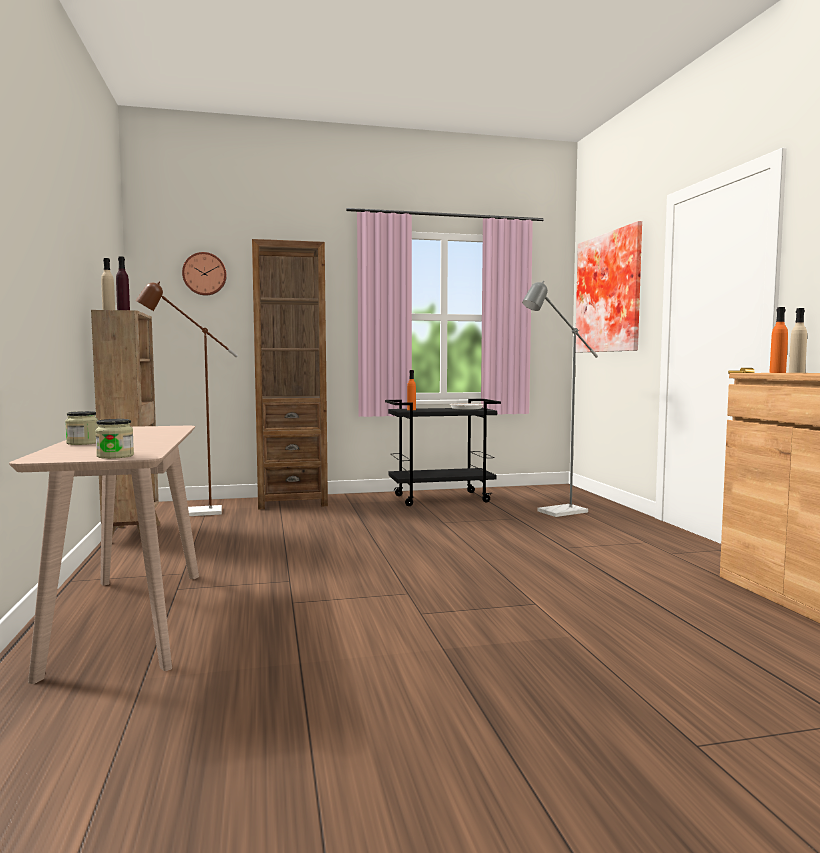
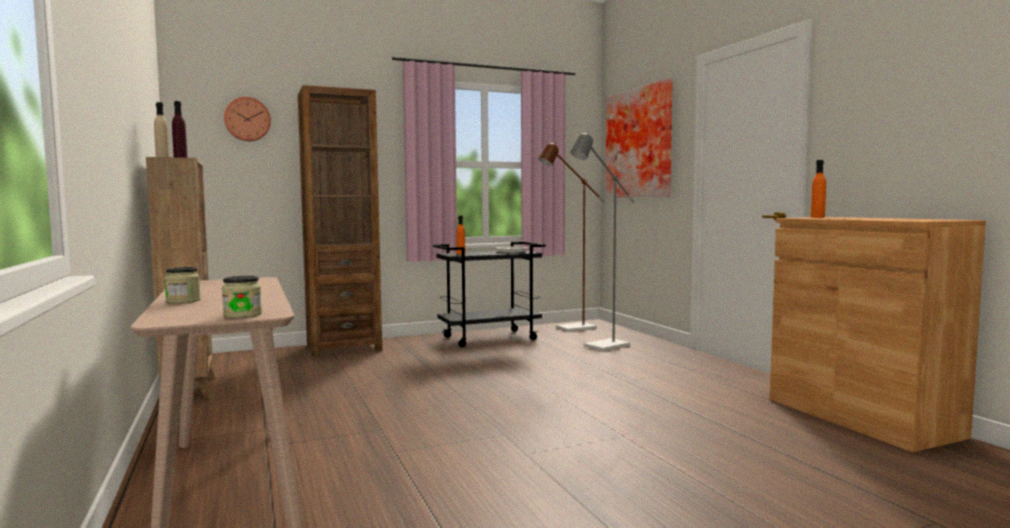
camera: 10 degrees left, 0 degrees up
(190, 513) = (242, 365): brown floor lamp -> brown floor lamp (570, 329)
(796, 372) = (830, 217): beige bottle -> none

